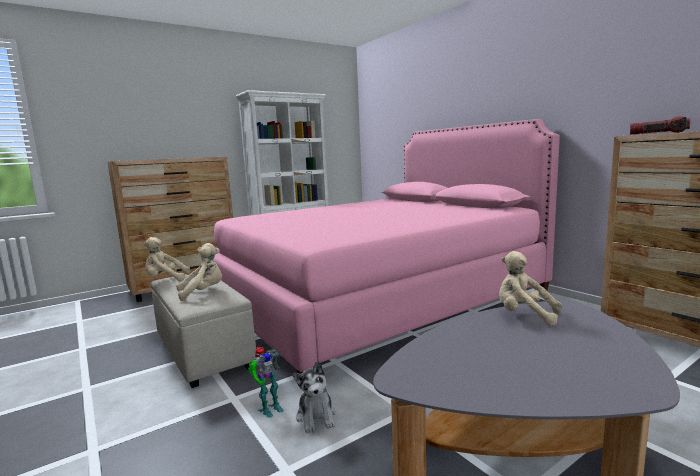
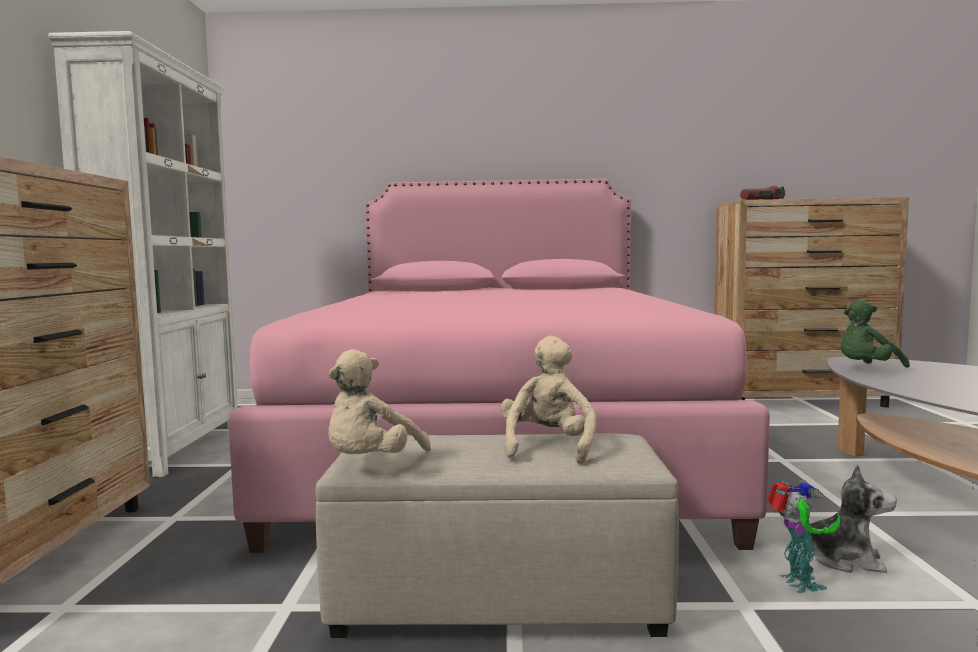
camera: 55 degrees left, 5 degrees down
(524, 315) = (866, 369): beige plush toy -> green plush toy

